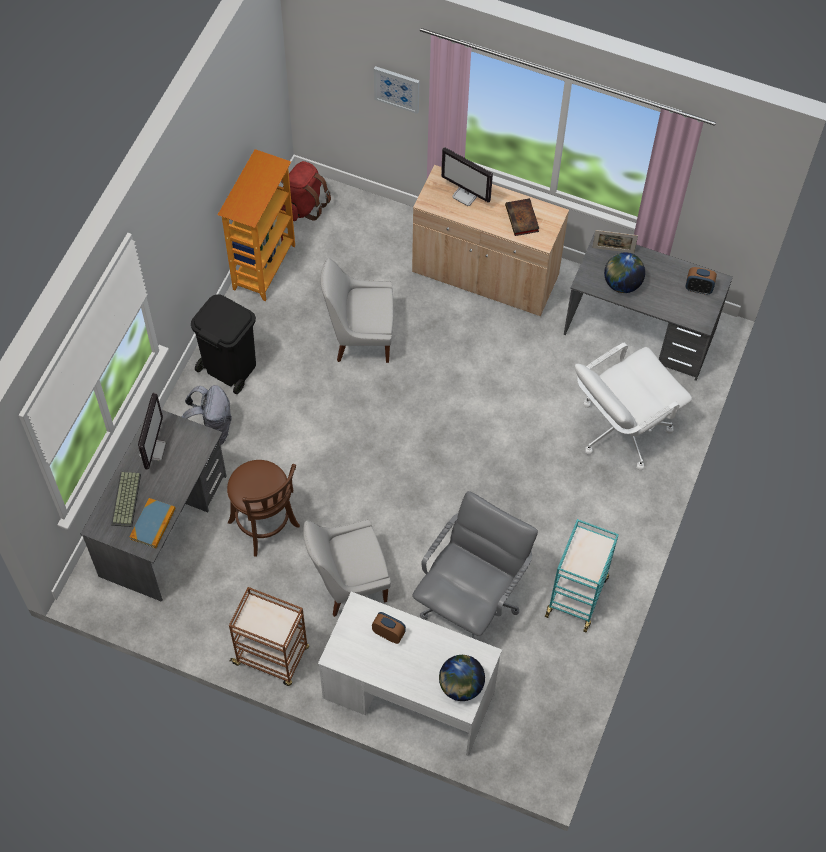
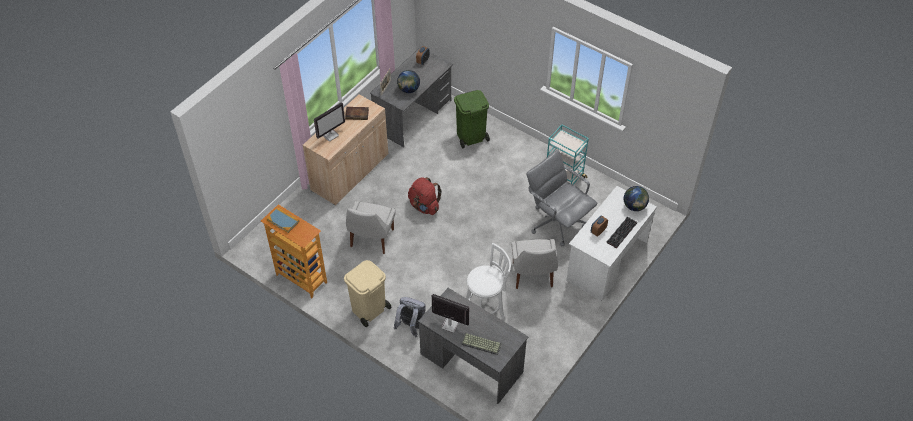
camera: 75 degrees left, 10 degrees down
(153, 524) = (502, 332): book -> book (283, 221)
(229, 367) = (368, 309): black trash can -> beige trash can
(266, 527) = (486, 309): brown stool -> white stool
(272, 656) = (571, 321): brown cart -> none
(303, 206) = (263, 250): red backpack -> red backpack (424, 206)
(393, 673) = (622, 233): none -> keyboard
(397, 88) = (265, 128): picture -> none
(621, 429) = (470, 137): white office chair -> green trash can

